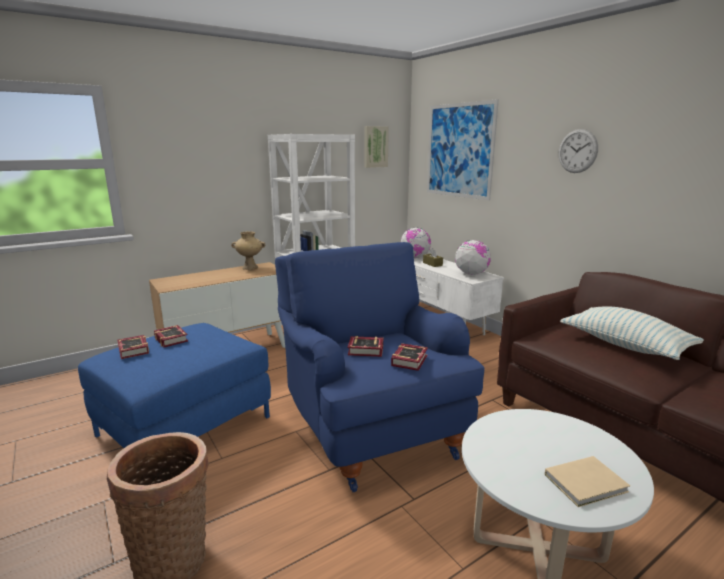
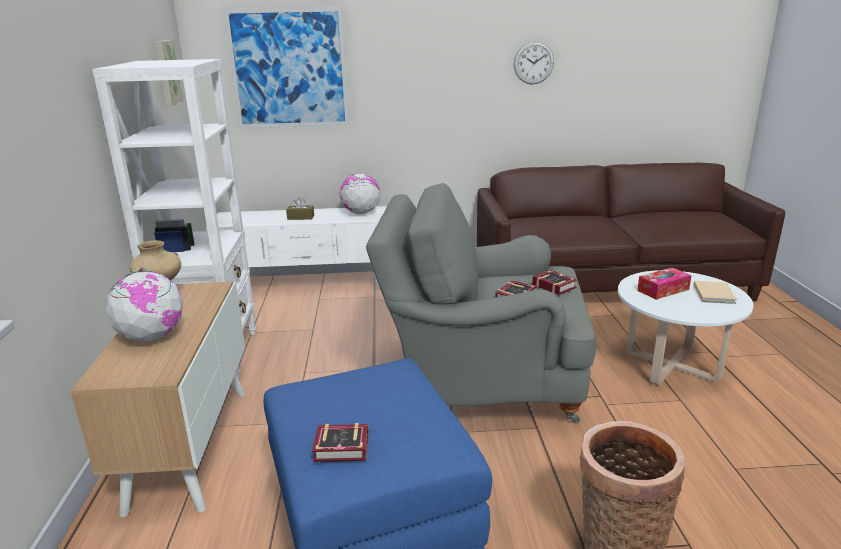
camera: 60 degrees left, 5 degrees up
(171, 339) = (331, 412): book -> none
(370, 425) = (482, 385): blue armchair -> grey armchair
(415, 257) = (261, 218): globe -> globe (152, 337)
(540, 440) = (663, 290): none -> tissue box
(577, 151) = (450, 63): wall clock -> wall clock (533, 63)
(625, 345) = (570, 221): pillow -> none

